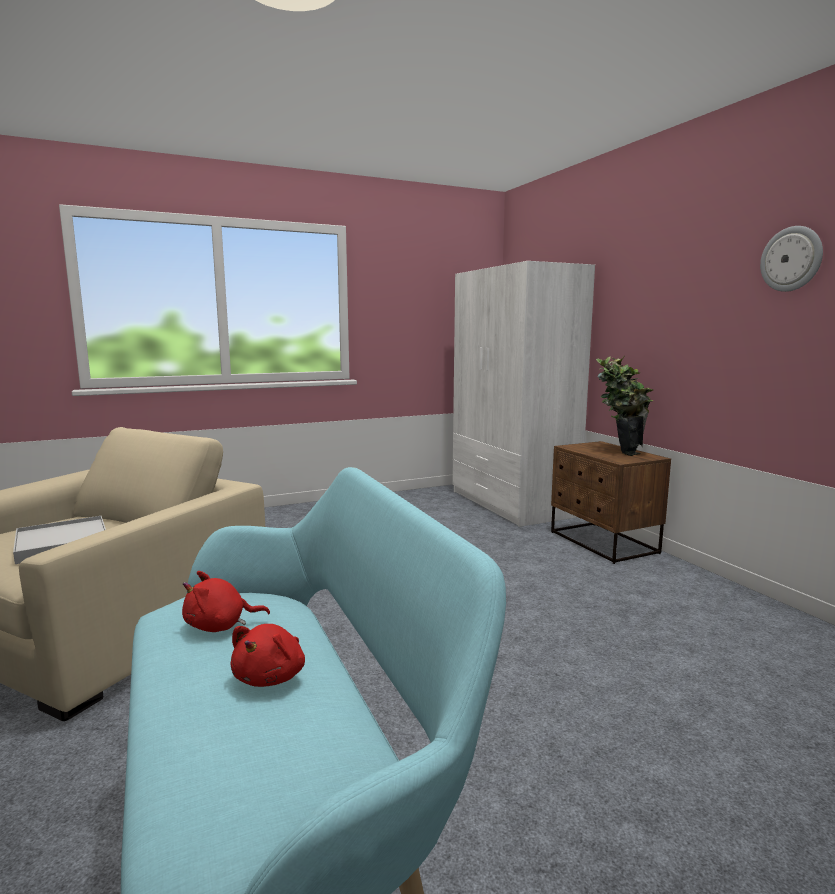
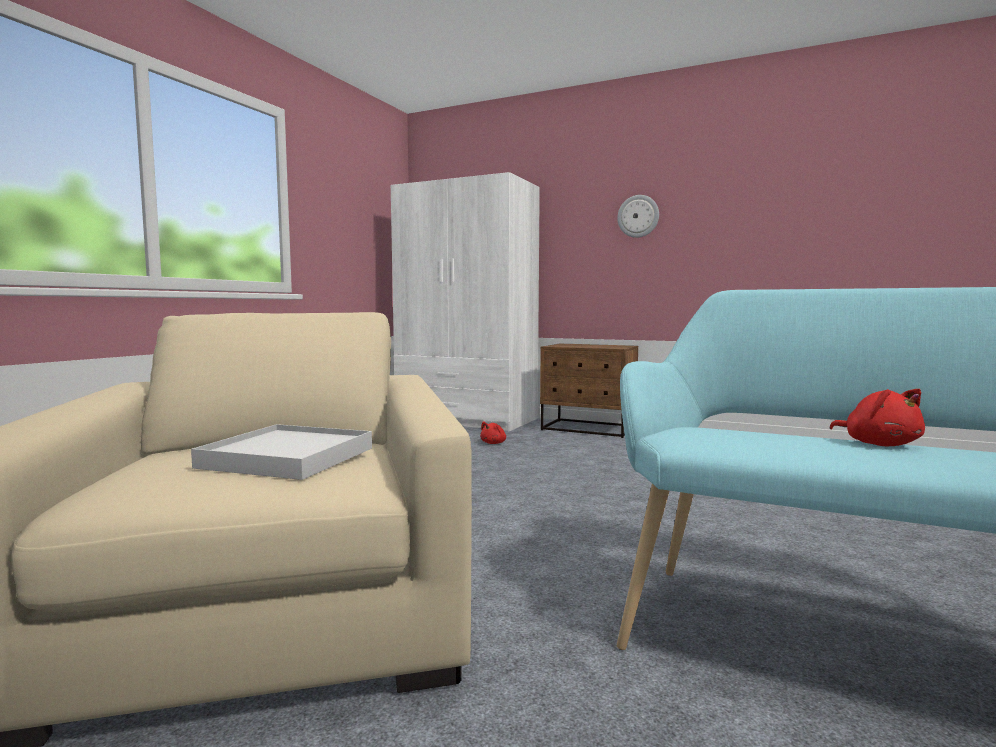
camera: 40 degrees left, 5 degrees down
(220, 626) = (749, 437): red plush toy -> red plush toy (494, 443)
(618, 451) = (595, 345): potted plant -> none
(791, 259) = (728, 185): wall clock -> wall clock (638, 216)

